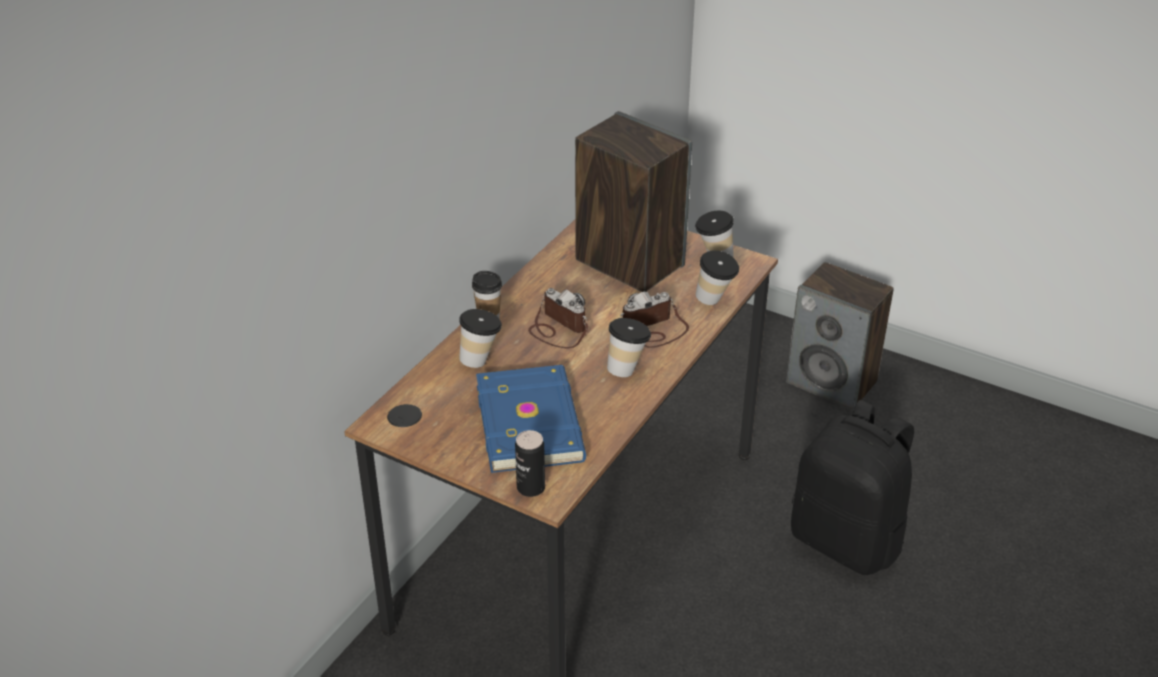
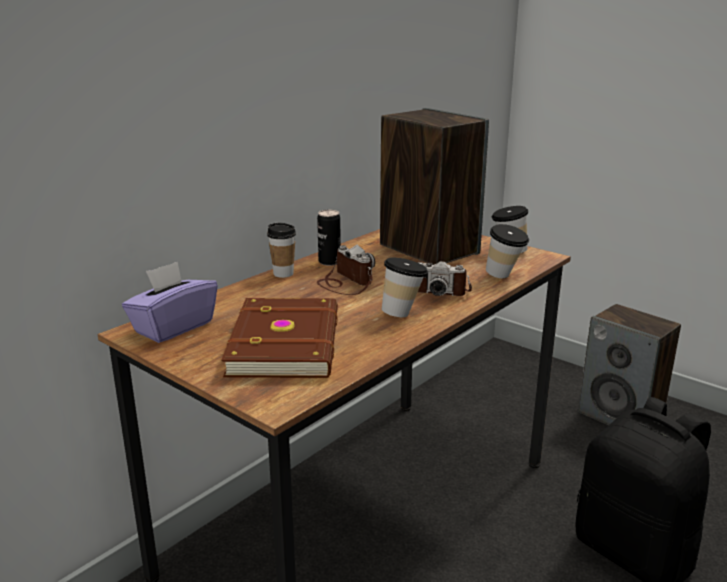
camera: 10 degrees right, 15 degrees down
(414, 414) = (173, 327): none -> purple tissue box
(481, 360) = (261, 297): cup -> none
(530, 488) = (259, 394): can -> can (329, 262)
(532, 422) = (288, 343): blue book -> brown book
(653, 330) = (438, 290): camera -> camera turned 150 degrees counterclockwise

